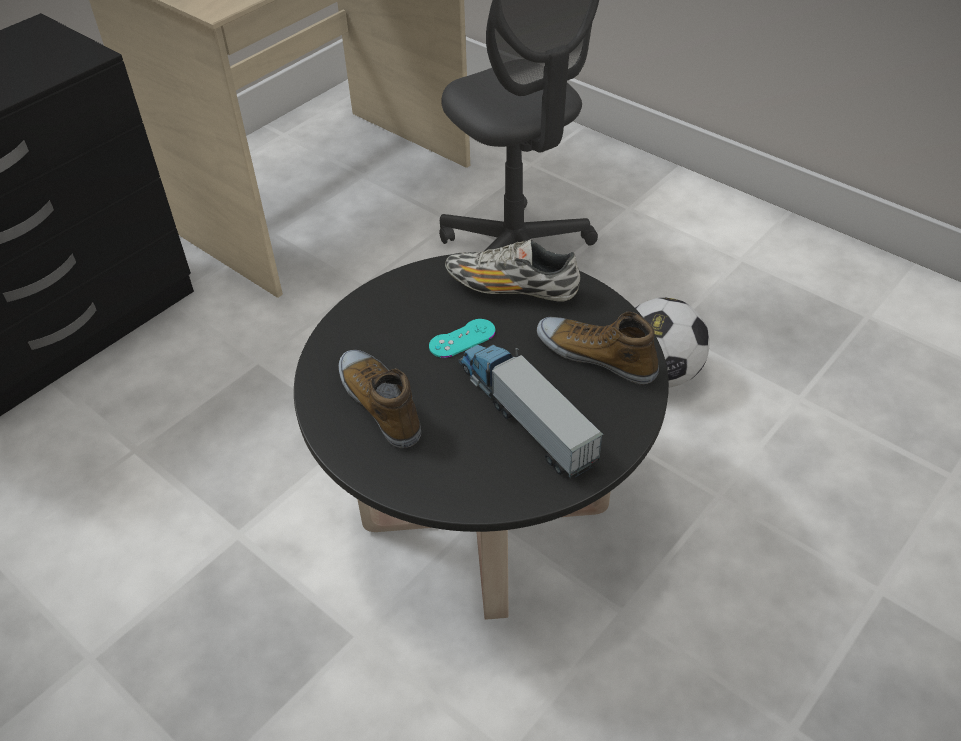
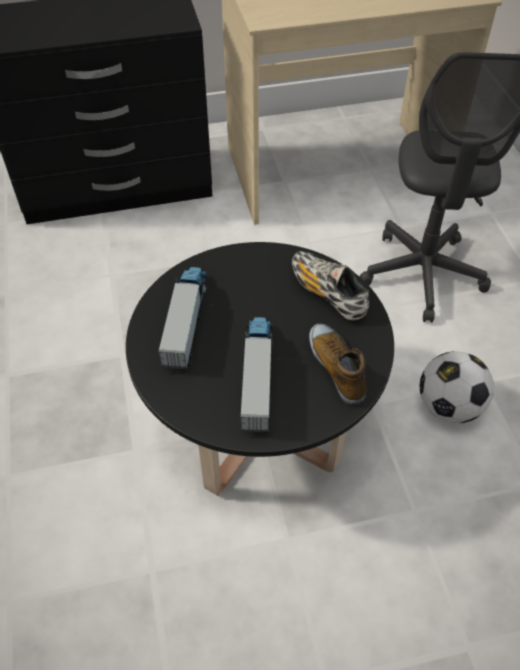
camera: 35 degrees right, 5 degrees up
(381, 403) = (186, 322): shoe -> toy truck
(462, 338) = (267, 309): turquoise game controller -> none

